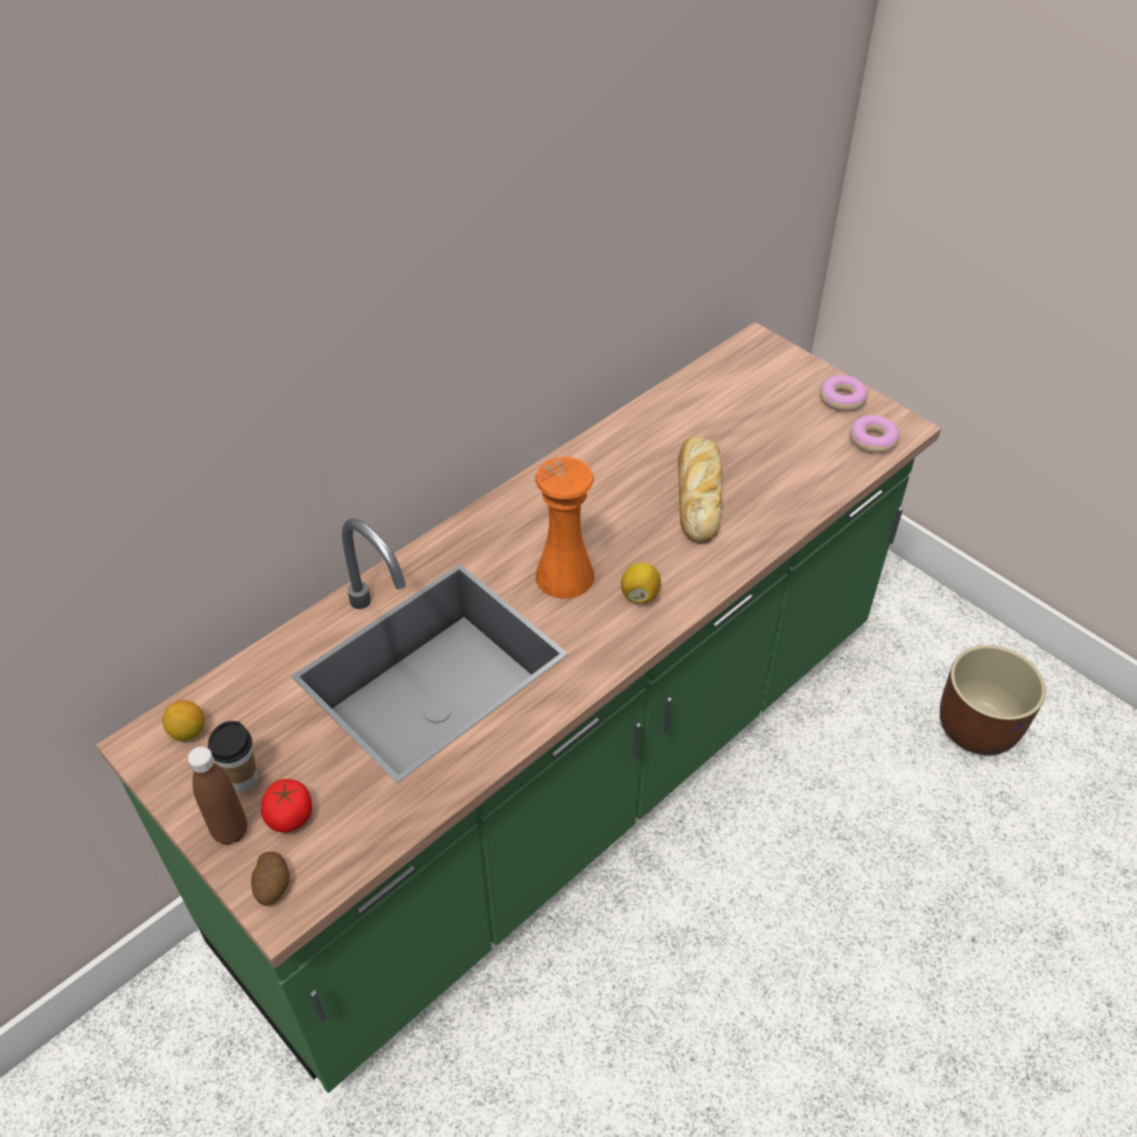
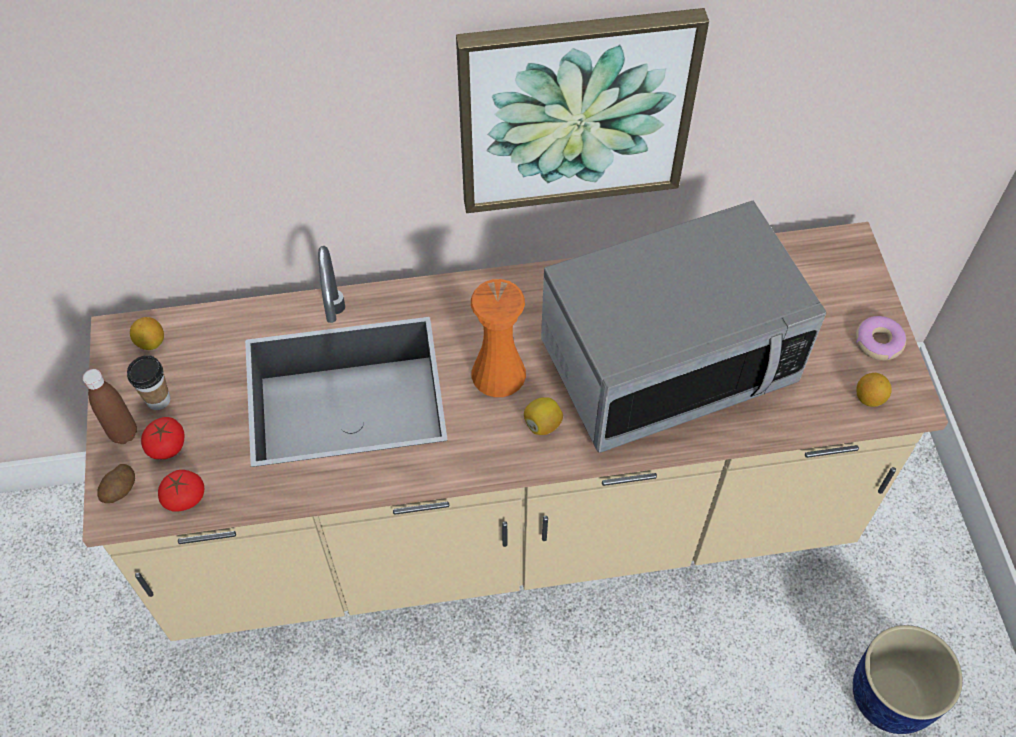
camera: 35 degrees right, 10 degrees up
(351, 850) = (184, 497): none -> tomato
(528, 280) = (575, 111): none -> picture
(568, 782) = (508, 524): green counter -> beige counter
(698, 493) = (667, 362): bread -> microwave
(872, 440) = (869, 398): donut -> lemon
(976, 726) = (891, 694): brown planter -> blue planter

